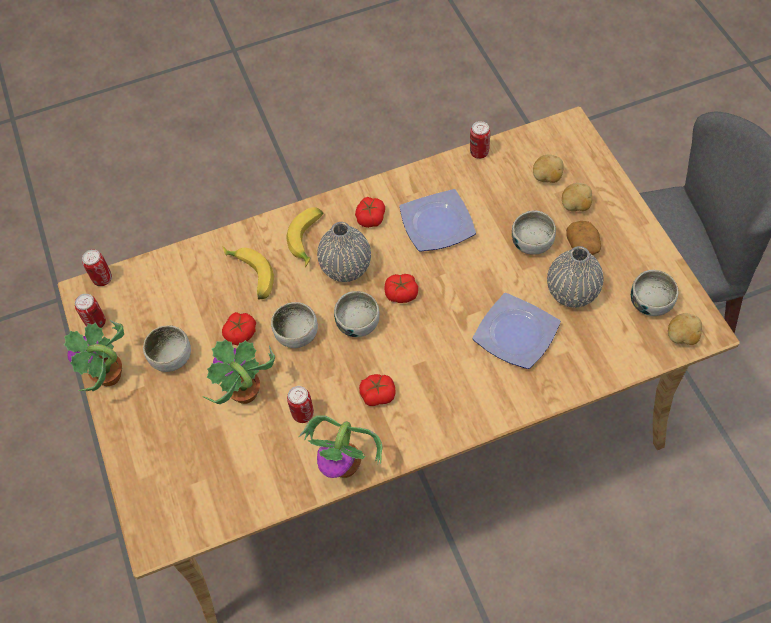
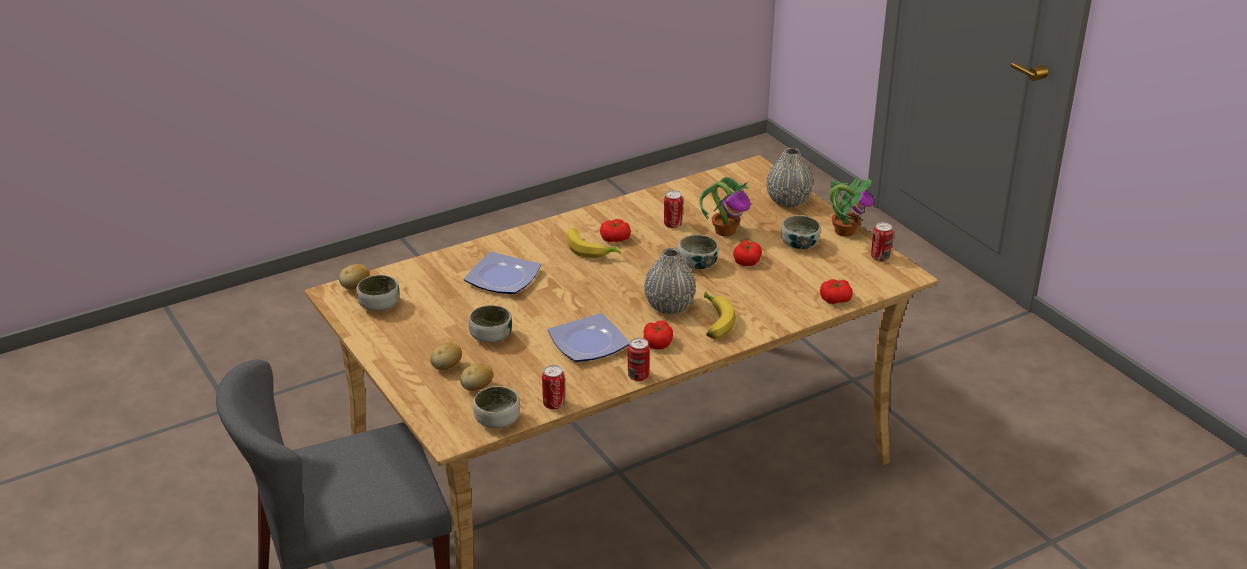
camera: 165 degrees right, 25 degrees down
(102, 279) = (896, 283): can -> can (638, 376)
(249, 276) = (758, 294): banana -> banana (591, 249)
(345, 466) = (629, 205): potted plant -> none
(358, 323) = (645, 274): bowl -> bowl (497, 421)
(401, 293) = (611, 294): tomato -> tomato (835, 299)
(572, 293) = (452, 306): grey vase -> grey vase (788, 201)
(583, 245) = (440, 338): potato -> none

